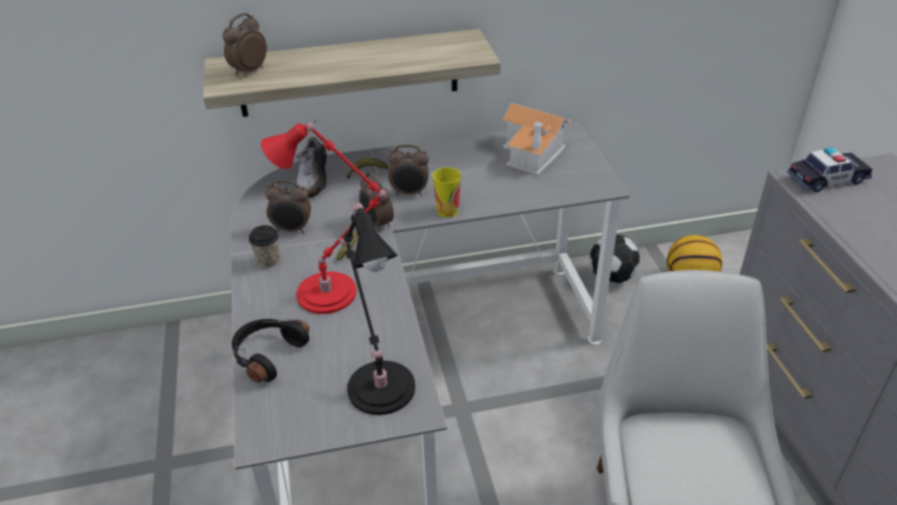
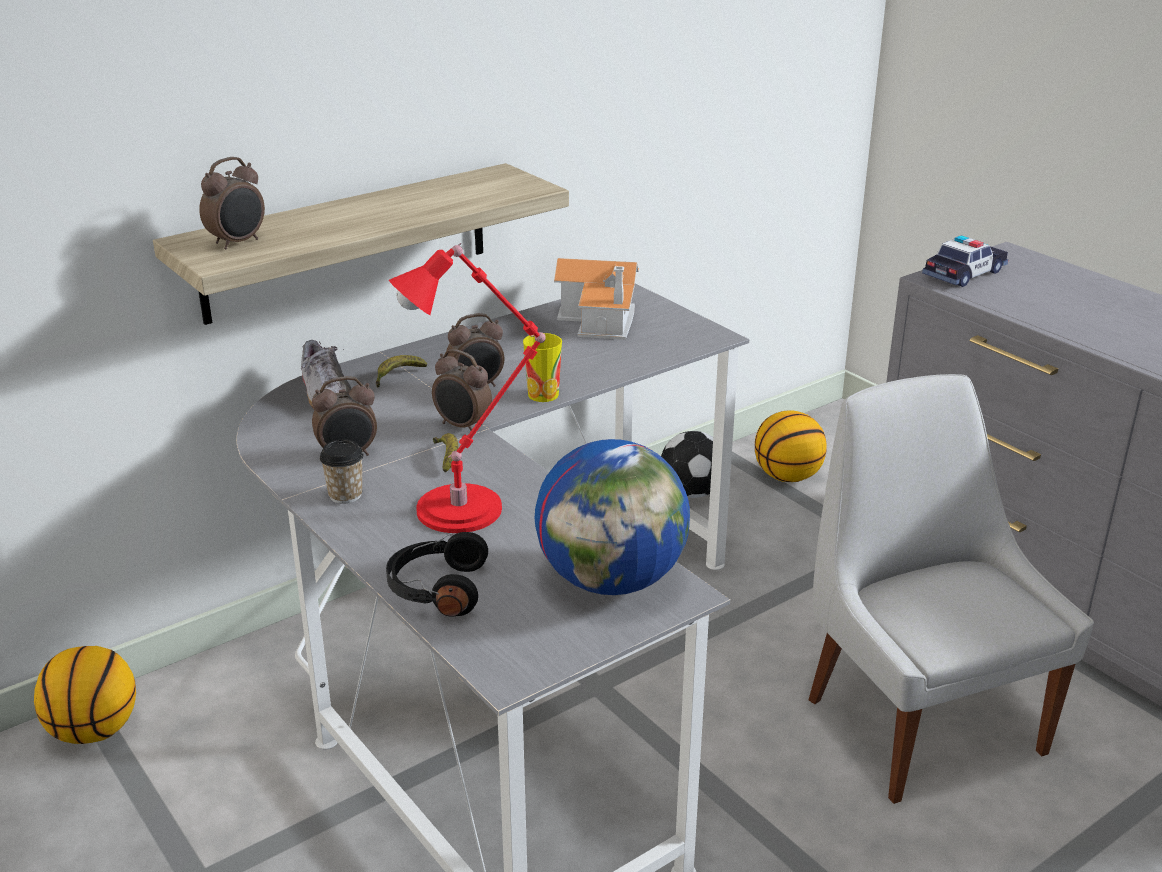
camera: 25 degrees left, 10 degrees down
(166, 344) = (93, 731): none -> basketball
(248, 71) = (238, 243): alarm clock -> alarm clock turned 150 degrees counterclockwise
(380, 383) = (612, 580): black table lamp -> globe

